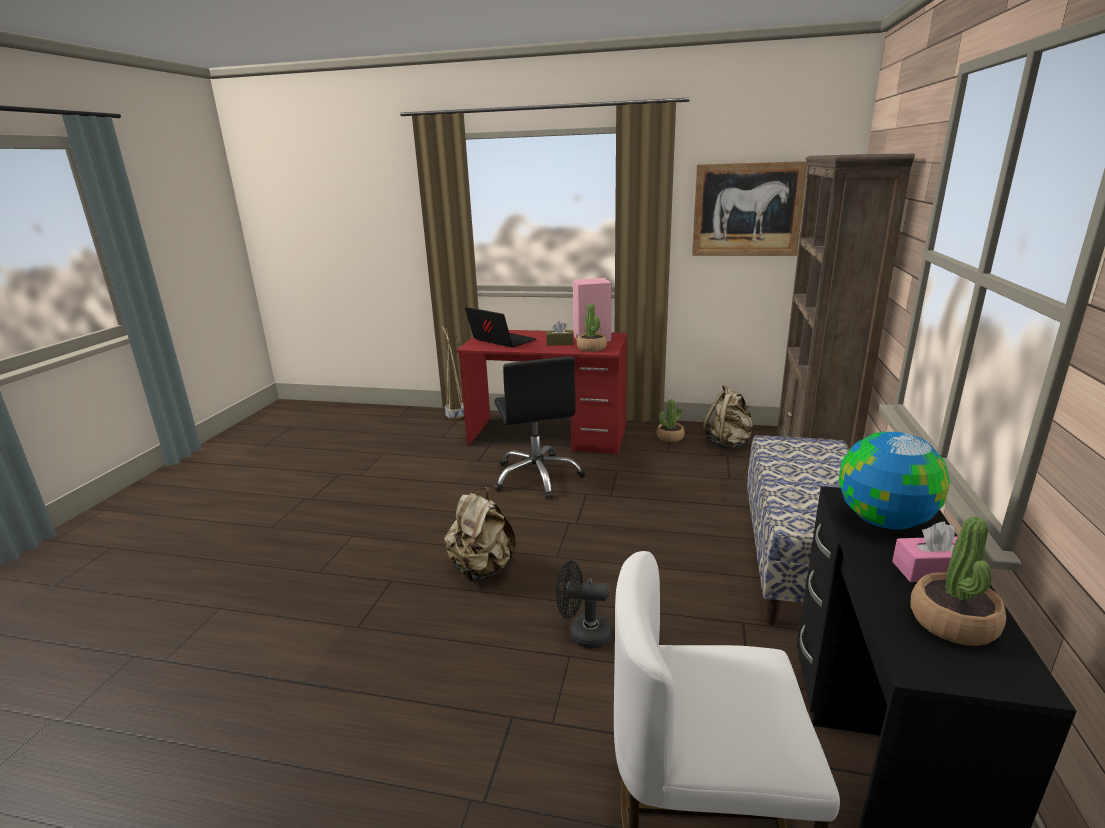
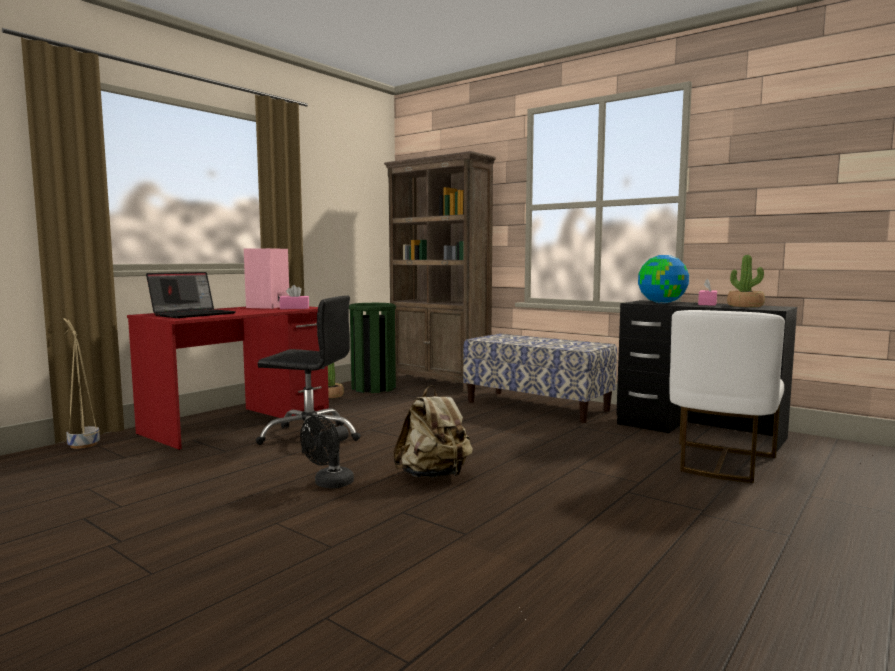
camera: 65 degrees left, 15 degrees down
(500, 341) = (193, 314): laptop -> laptop turned 150 degrees clockwise
(559, 343) = (255, 310): brown tissue box -> none
(583, 634) = (555, 460): black fan -> black fan (329, 484)
(592, 348) = (294, 308): potted plant -> pink tissue box
(728, 444) = (373, 388): beige backpack -> green trash can
(747, 210) = (340, 200): picture -> none

